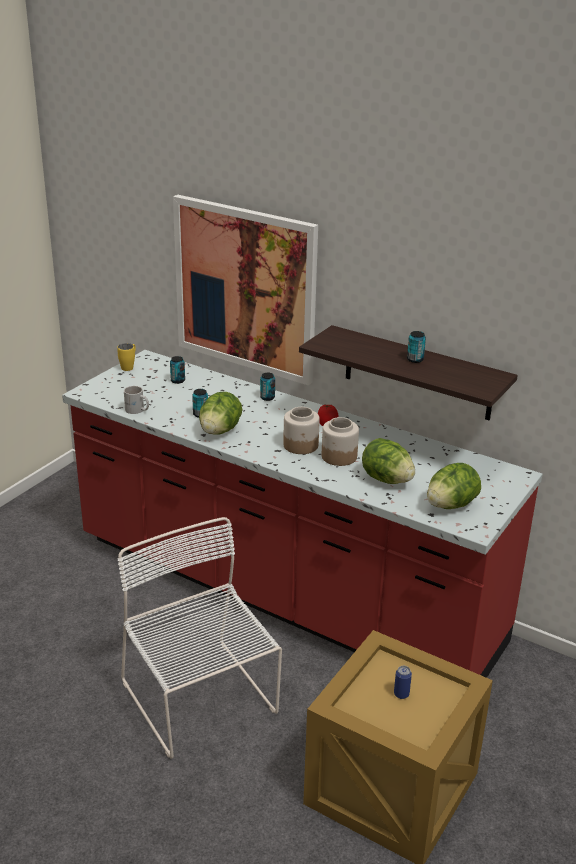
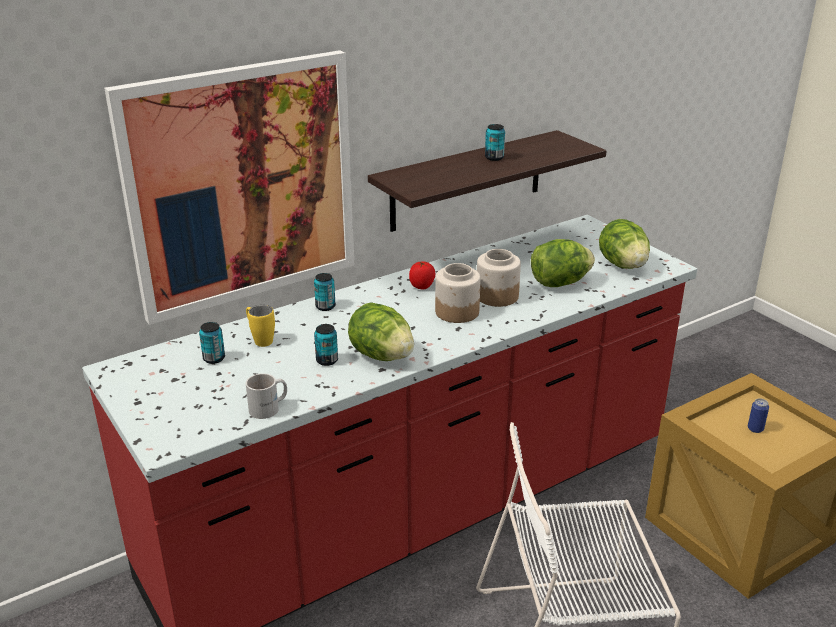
camera: 65 degrees left, 0 degrees up
(129, 366) = (124, 390): yellow mug -> yellow mug (260, 339)

